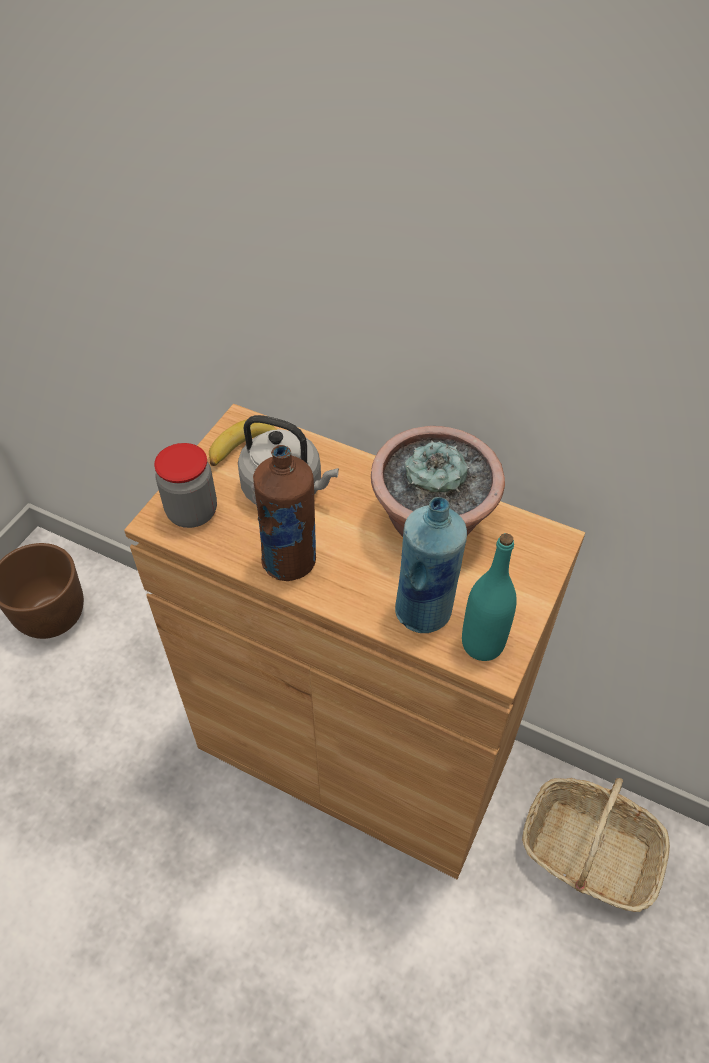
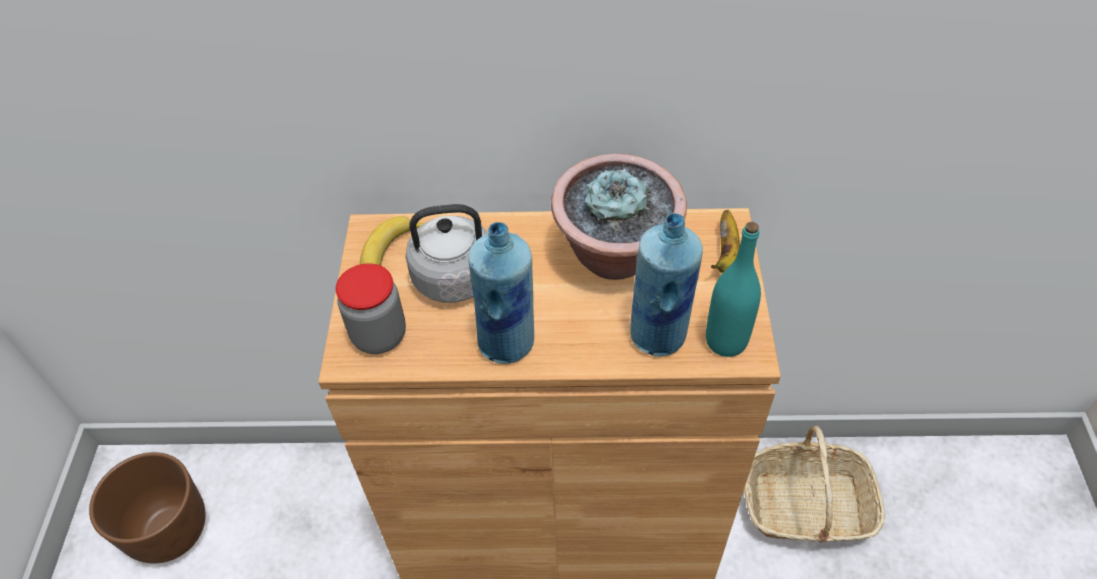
camera: 25 degrees left, 0 degrees up
(290, 562) = (507, 342): brown bottle -> blue bottle
(534, 566) = (725, 254): none -> banana

